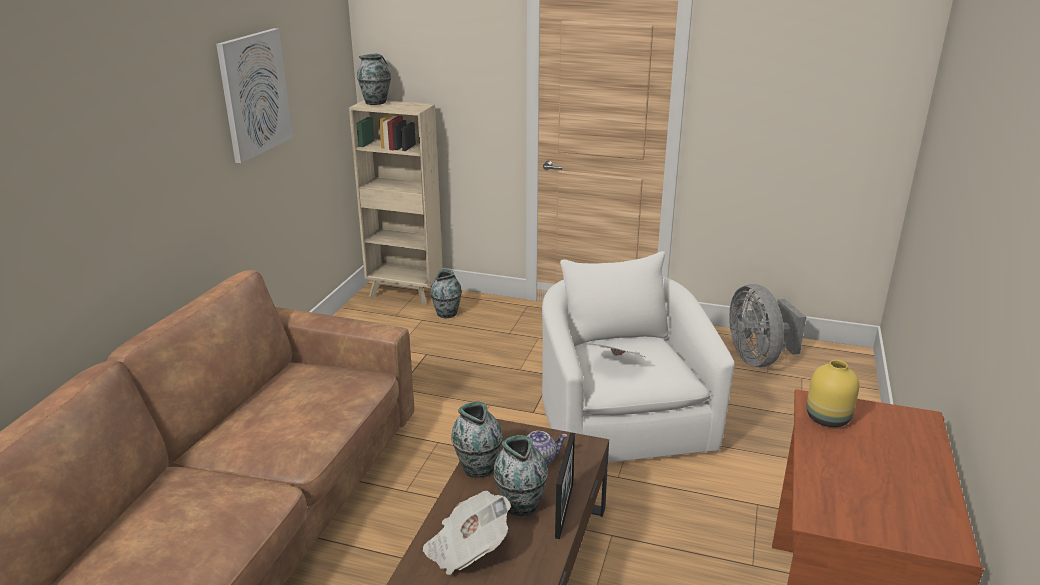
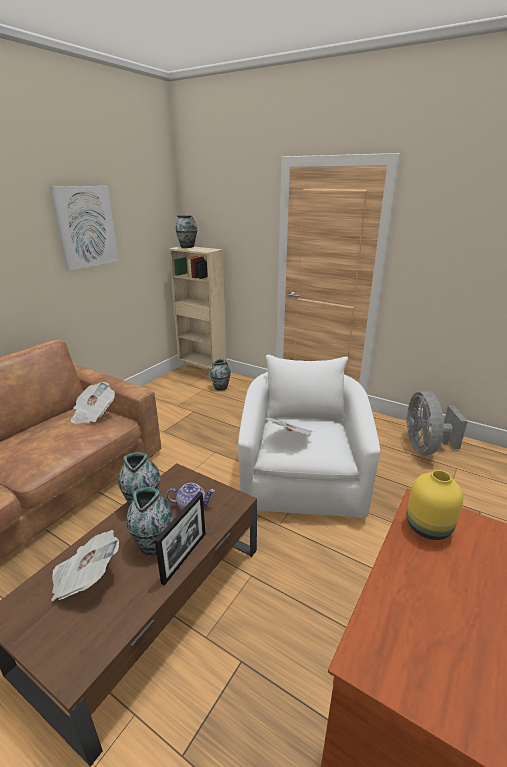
camera: 15 degrees right, 0 degrees up
(328, 372) = (93, 414): none -> newspaper

